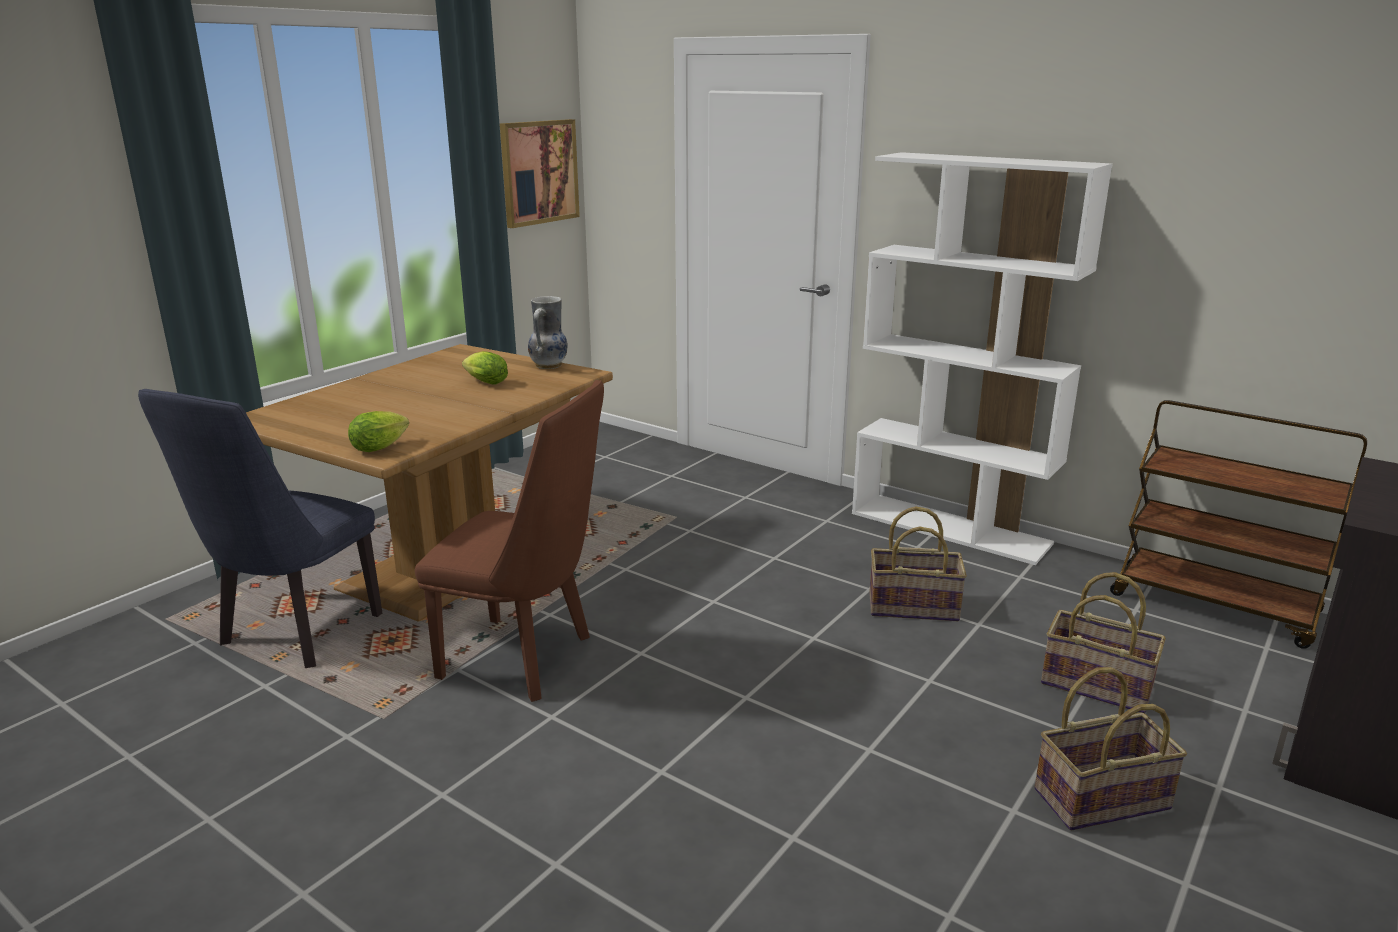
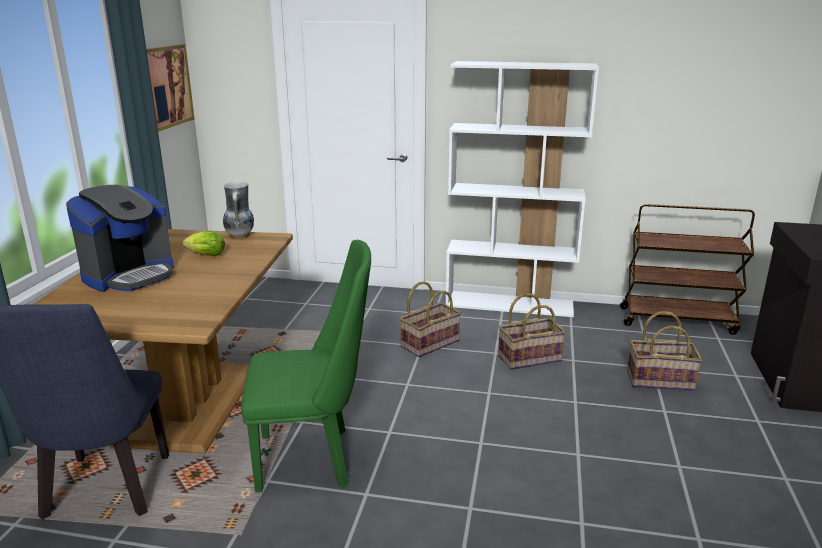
camera: 25 degrees left, 0 degrees up
(382, 447) = (185, 319): lettuce -> none
(384, 392) = (130, 275): none -> coffee machine
(527, 659) = (314, 458): brown chair -> green chair
(1101, 797) = (712, 444): basket -> basket (429, 343)

